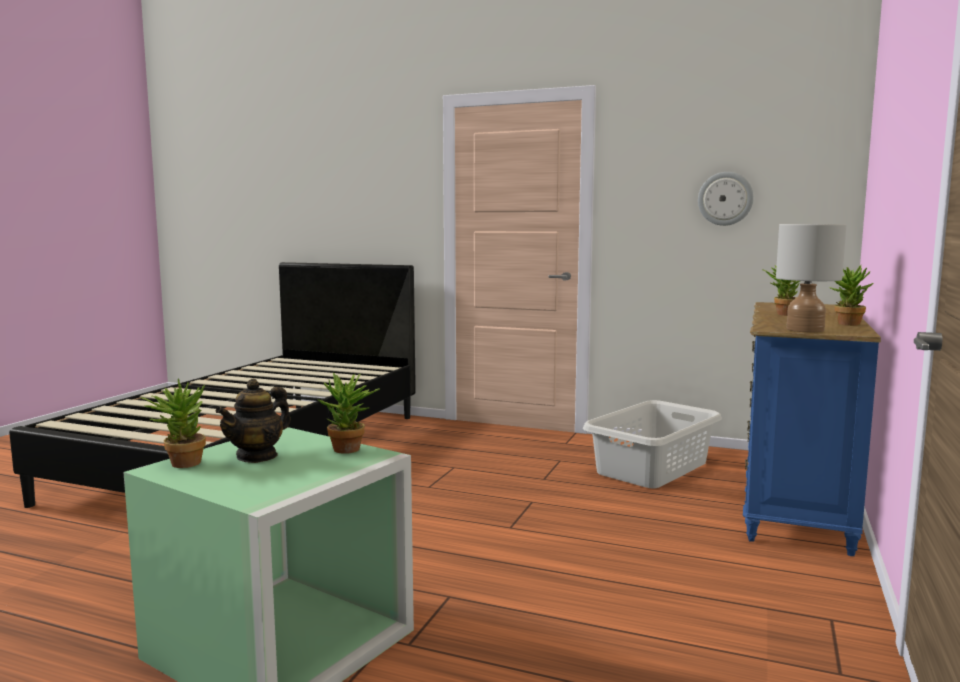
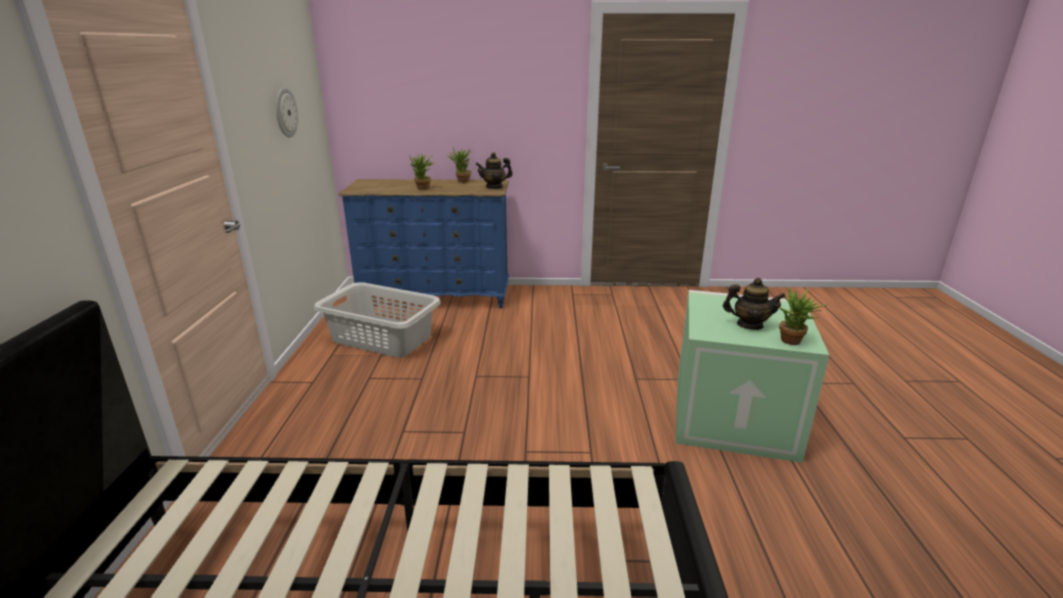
camera: 110 degrees left, 15 degrees up
(349, 451) = (705, 304): potted plant -> none
(804, 330) = (494, 187): grey table lamp -> teapot

